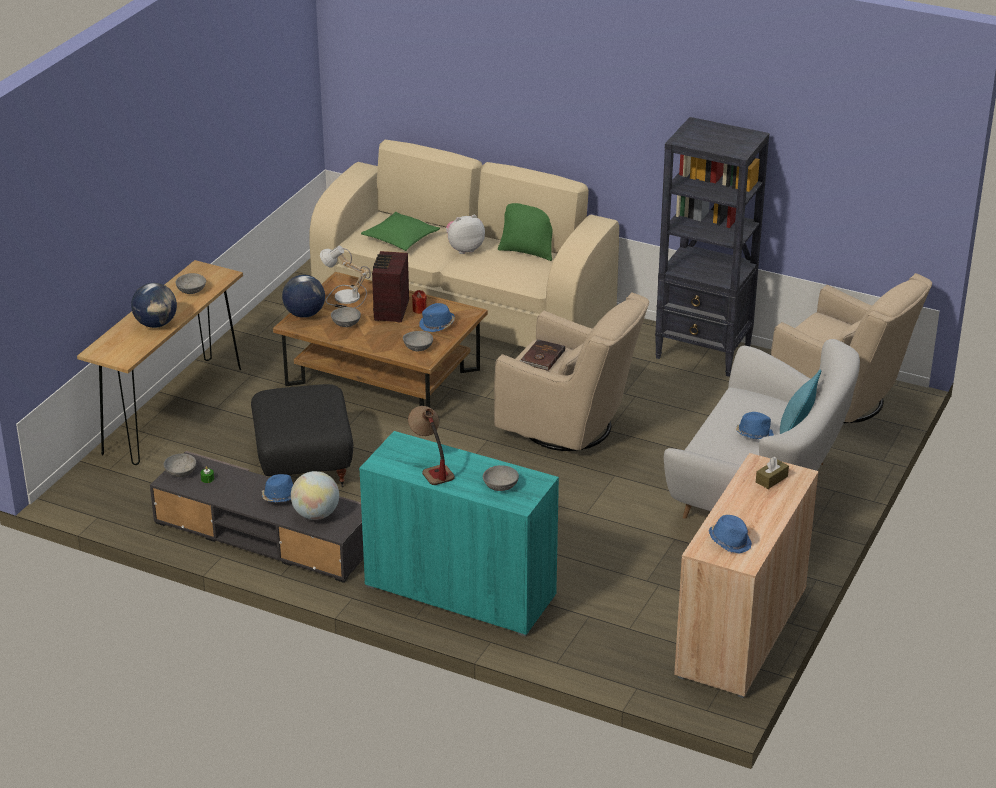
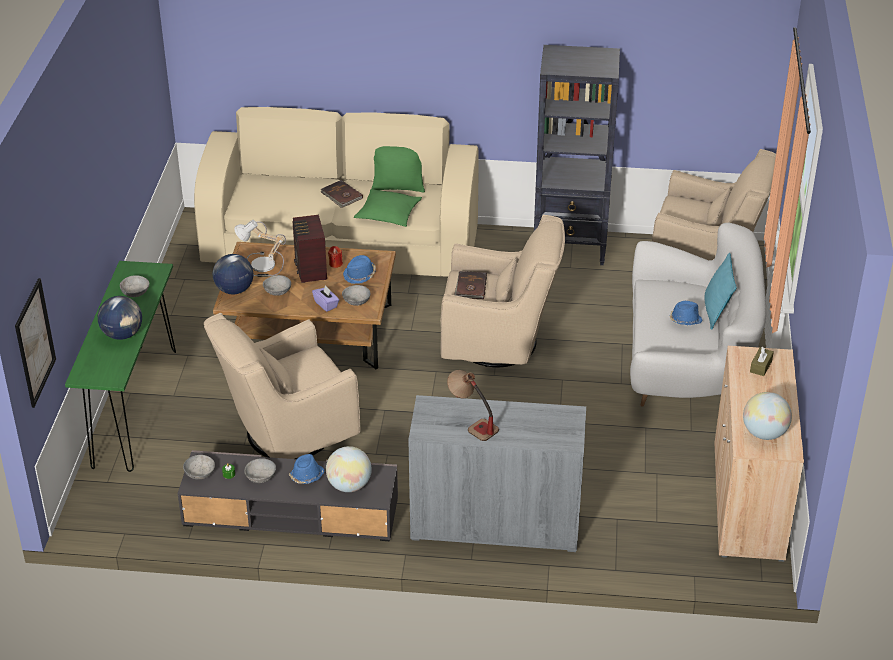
camera: 20 degrees left, 5 degrees up
(36, 298) = (35, 343): none -> picture
(173, 410) = (134, 407): brown console table -> green console table
(302, 464) = (286, 433): black ottoman -> beige armchair
(386, 344) = (326, 304): none -> purple tissue box
(400, 239) = (278, 197): green pillow -> green pillow (388, 214)
(460, 591) = (495, 523): turquoise cabinet -> grey cabinet
(464, 249) = (341, 196): plush toy -> brown book
(501, 486) = (543, 427): grey bowl -> grey bowl (261, 477)
(730, 541) = (764, 433): blue hat -> globe

